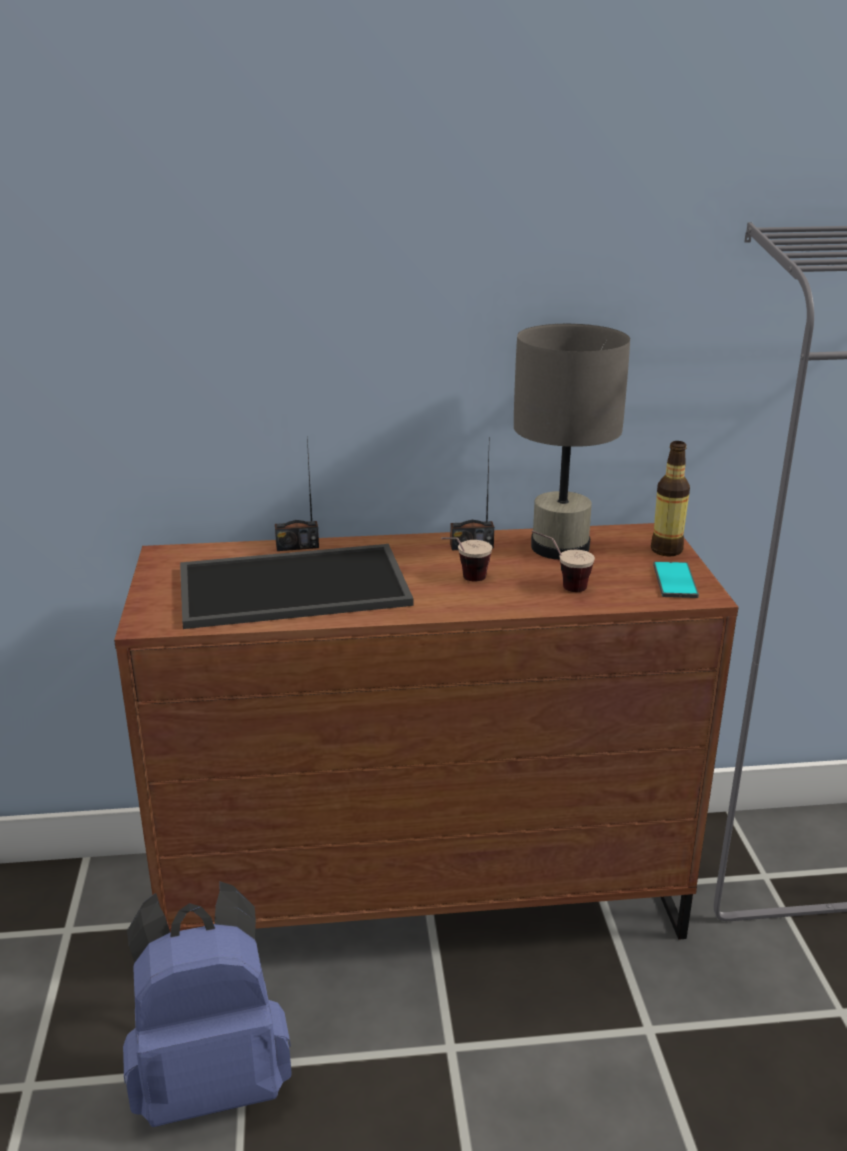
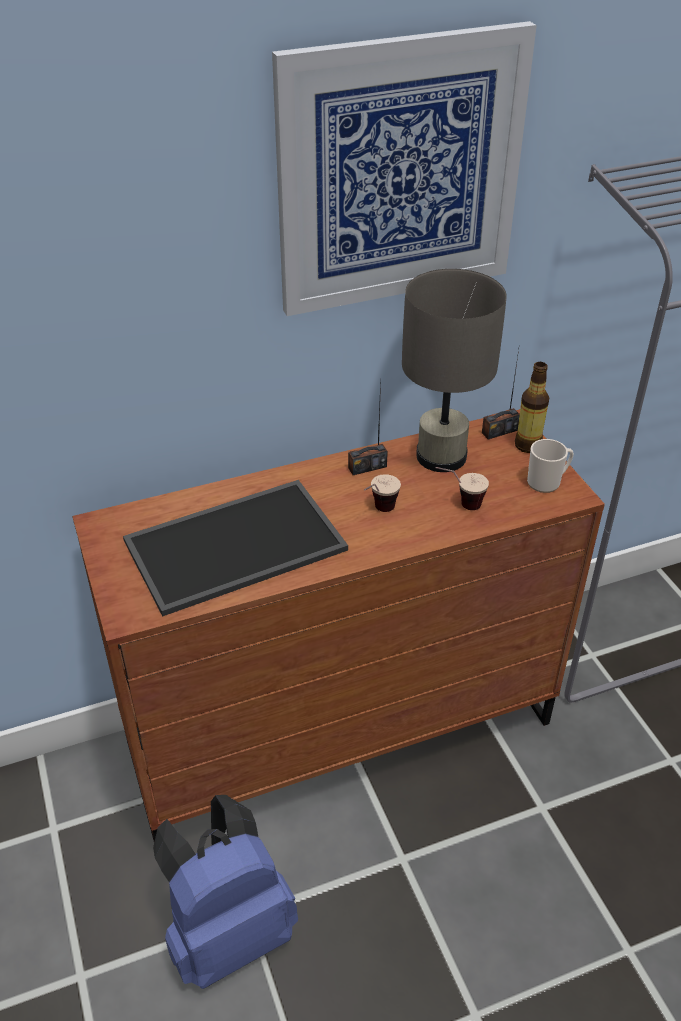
camera: 15 degrees left, 15 degrees up
(297, 546) = (216, 493): radio -> radio (499, 431)
(524, 207) = (400, 173): none -> picture
(675, 581) = (547, 482): phone -> mug

